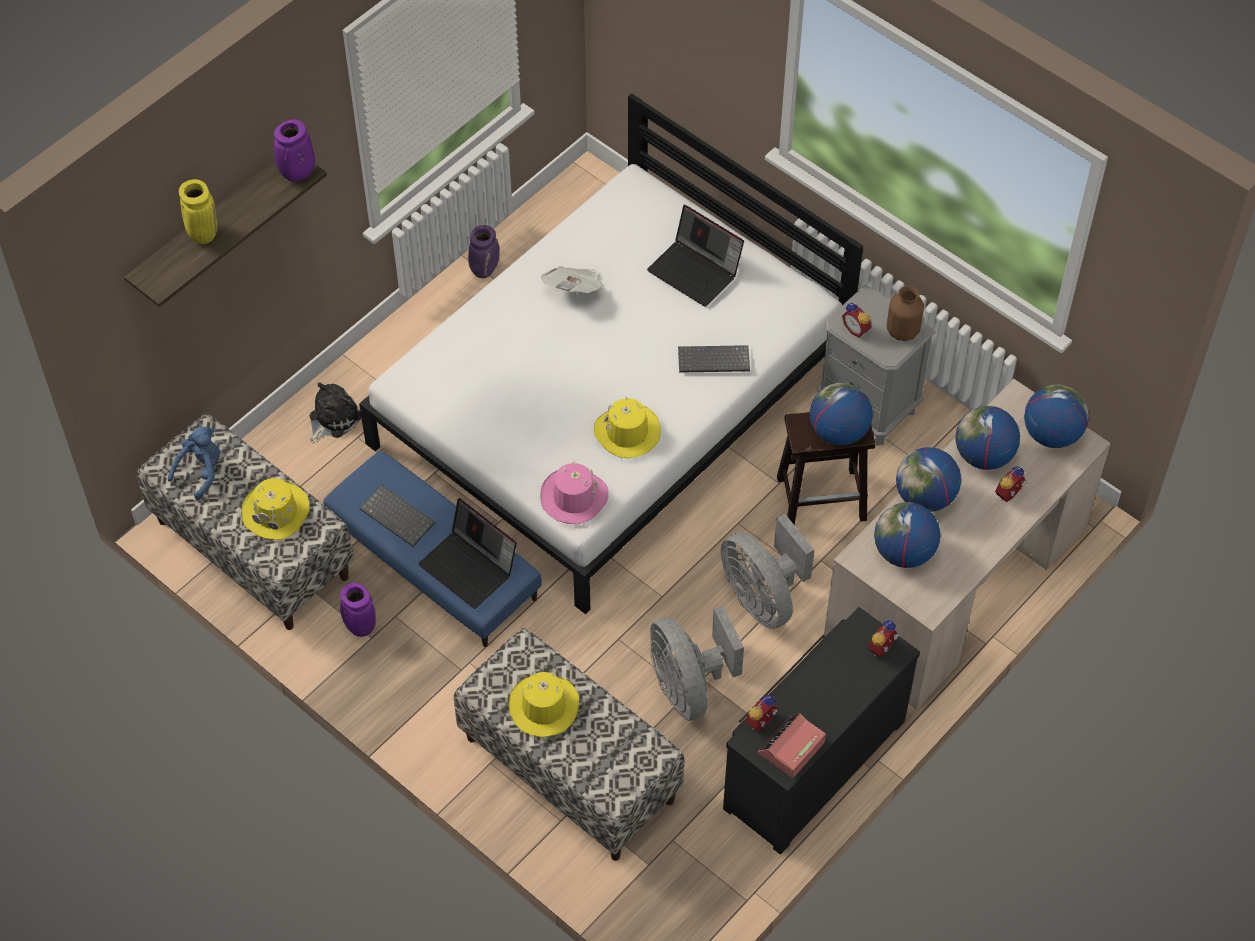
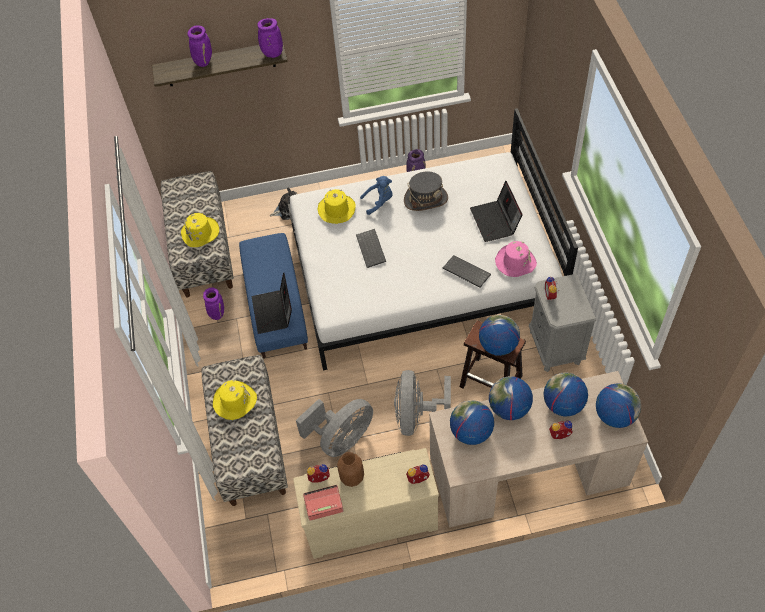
camera: 40 degrees right, 0 degrees up
(201, 471) = (185, 196): blue plush toy -> blue plush toy (379, 202)
(202, 233) = (203, 61): yellow vase -> purple vase
(399, 516) = (263, 268): keyboard -> keyboard (371, 249)
(573, 497) = (336, 303): pink hat -> pink hat (515, 262)
(574, 289) = (426, 199): newspaper -> grey hat
(627, 432) = (391, 285): yellow hat -> yellow hat (336, 210)
(688, 686) = (341, 438): grey fan -> grey fan turned 150 degrees counterclockwise
(810, 761) = (370, 518): black dresser -> beige dresser
(902, 331) = (576, 309): brown vase -> brown vase (351, 477)

